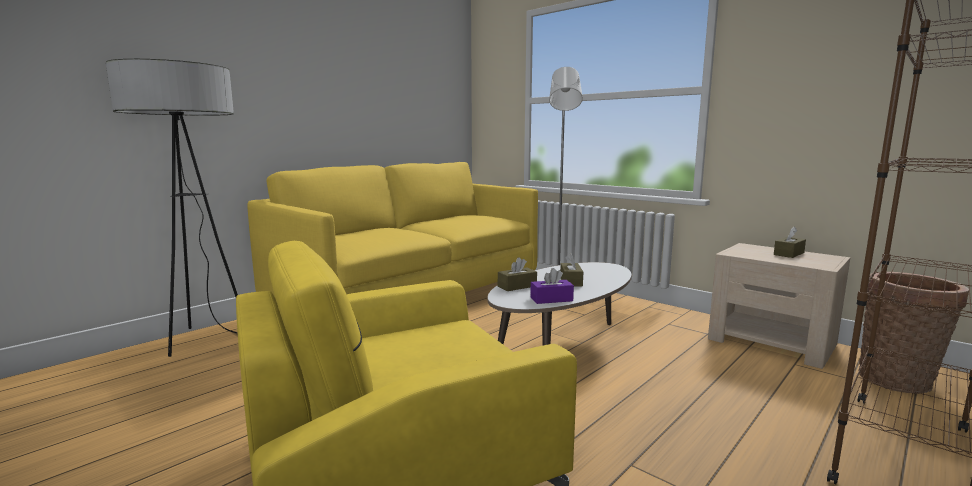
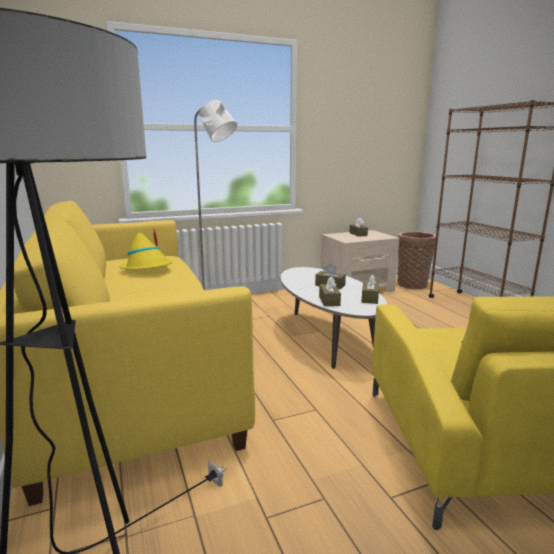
camera: 65 degrees left, 5 degrees up
(457, 220) = (148, 268): none -> yellow hat
(551, 299) = (369, 298): purple tissue box -> brown tissue box

